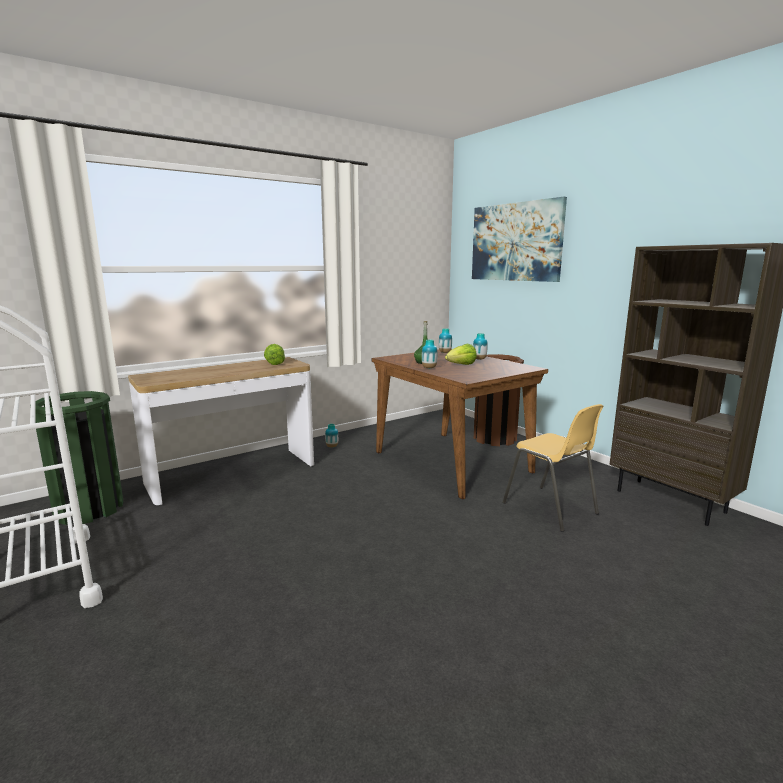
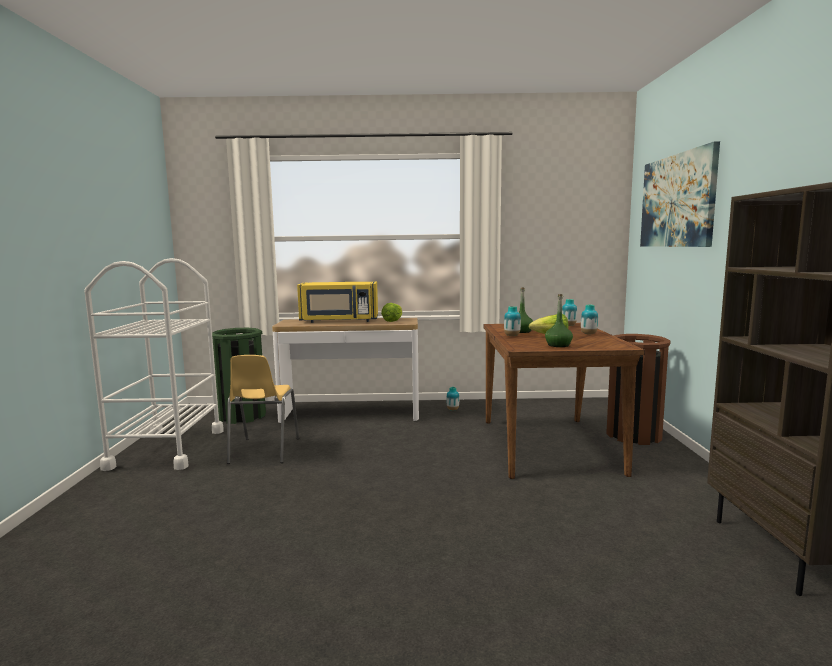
camera: 35 degrees right, 5 degrees down
(212, 370) = (339, 321): none -> yellow microwave
(486, 372) = (558, 345): none -> green bottle
(550, 509) = (594, 513): yellow chair -> yellow chair (263, 451)

